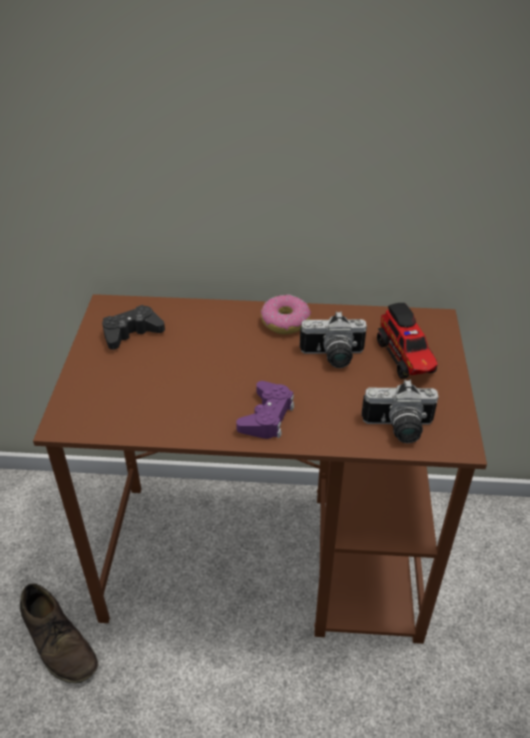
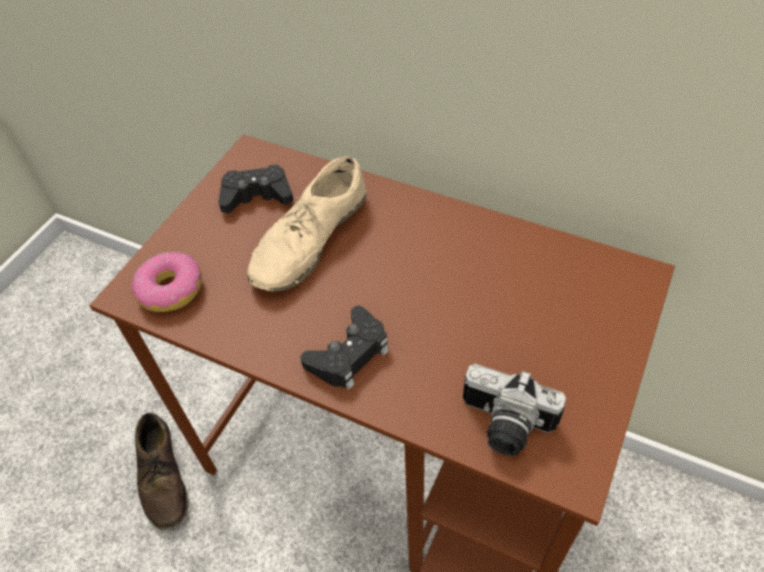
camera: 25 degrees right, 10 degrees up
(192, 352) = (310, 239): none -> beige shoe
(267, 416) = (349, 354): purple game controller -> black game controller
(285, 321) = (438, 226): donut -> donut (171, 289)
(332, 357) = (472, 294): camera -> none
(406, 359) = (566, 323): toy truck -> none

